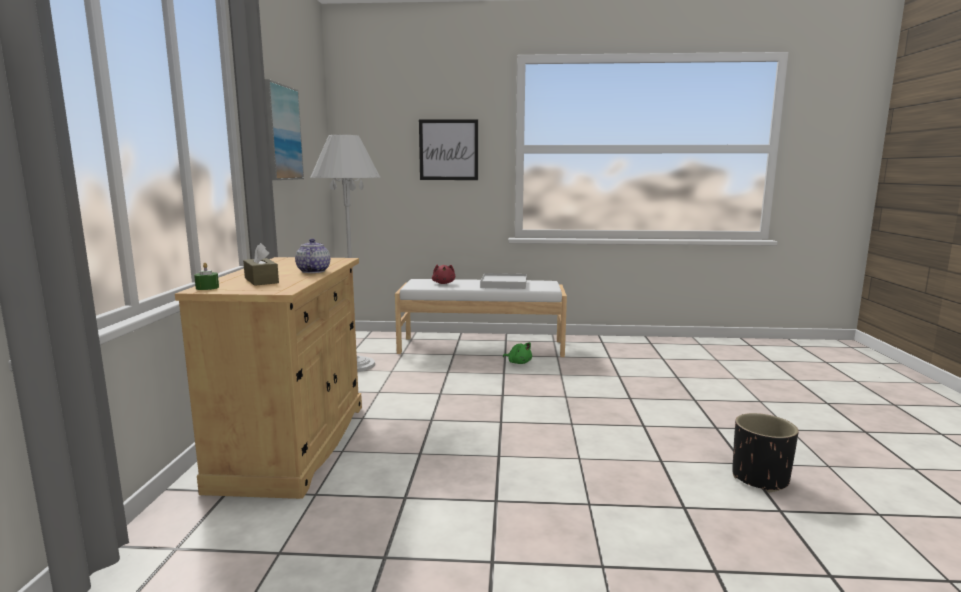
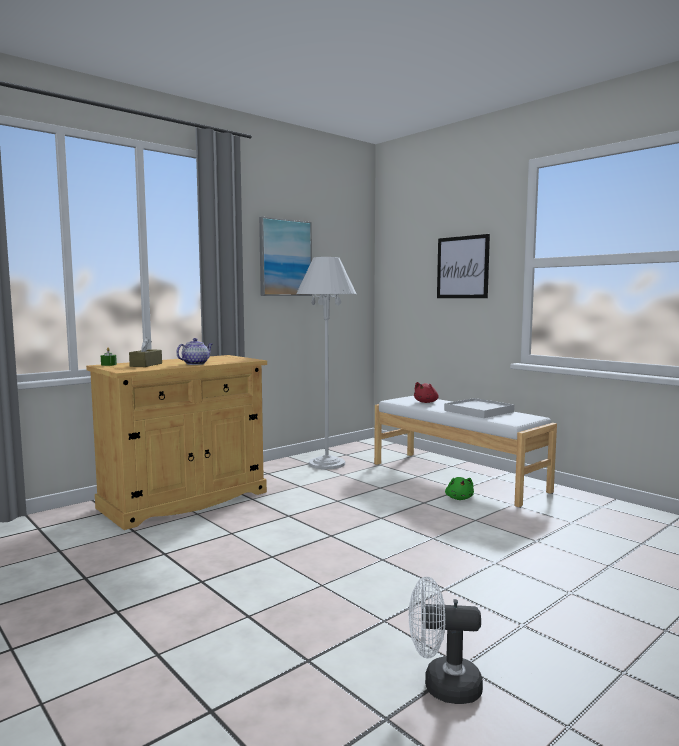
camera: 45 degrees right, 5 degrees down
(760, 478) = (442, 686): black planter -> white fan

